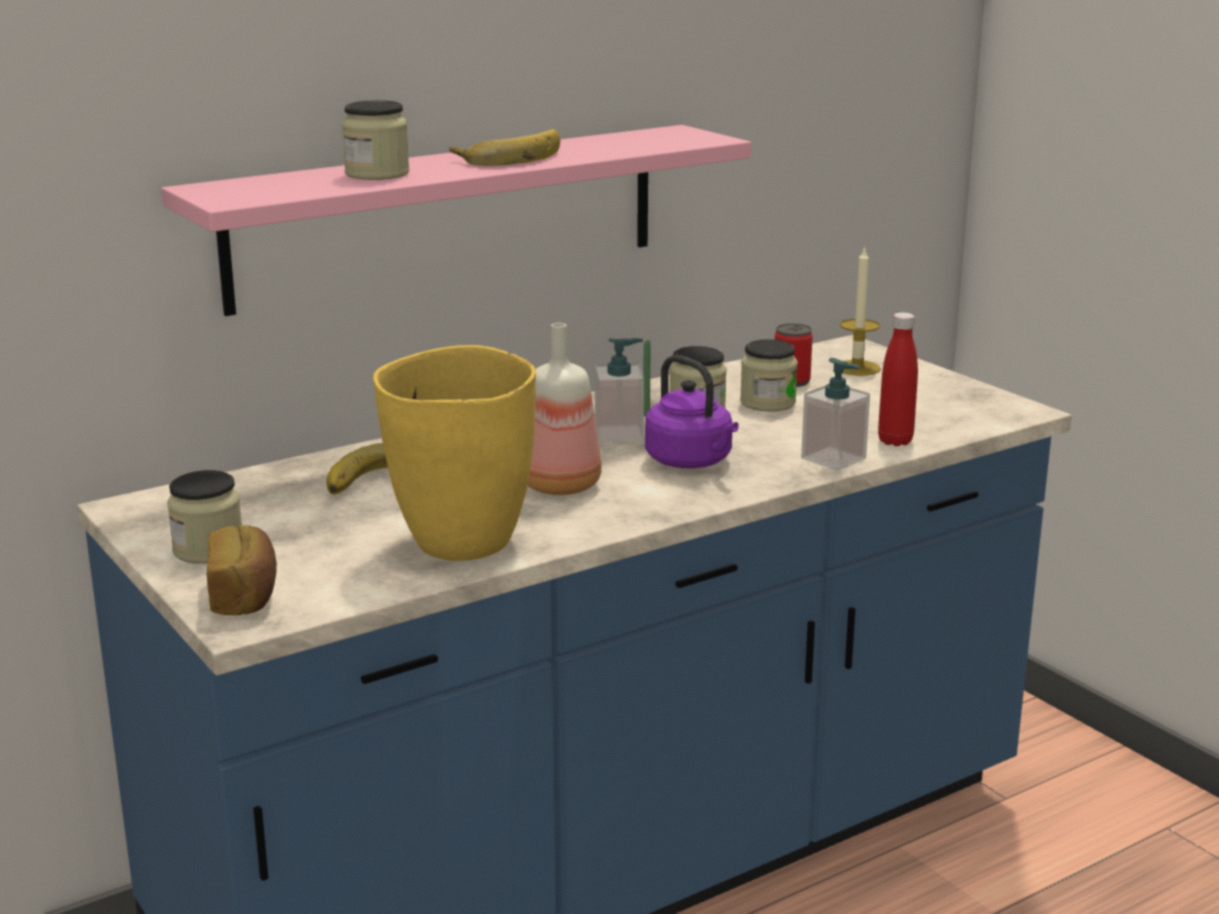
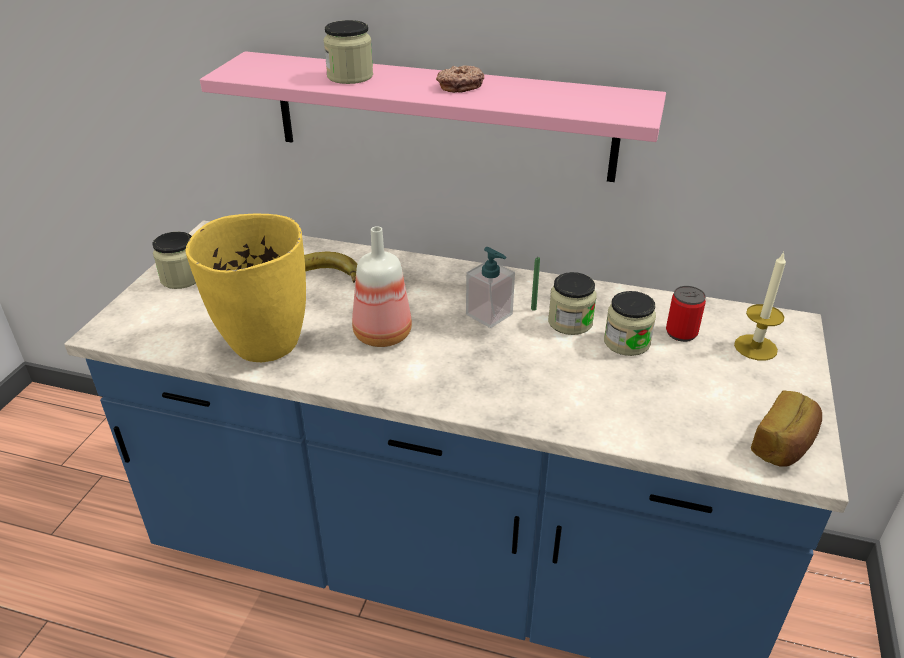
camera: 50 degrees right, 15 degrees up
(245, 595) = (137, 316): bread -> bread (784, 445)
(509, 156) = (459, 86): banana -> donut
(692, 462) = (481, 362): purple kettle -> none
(833, 459) = (567, 418): soap dispenser -> none
(895, 441) = (642, 431): red bottle -> none

